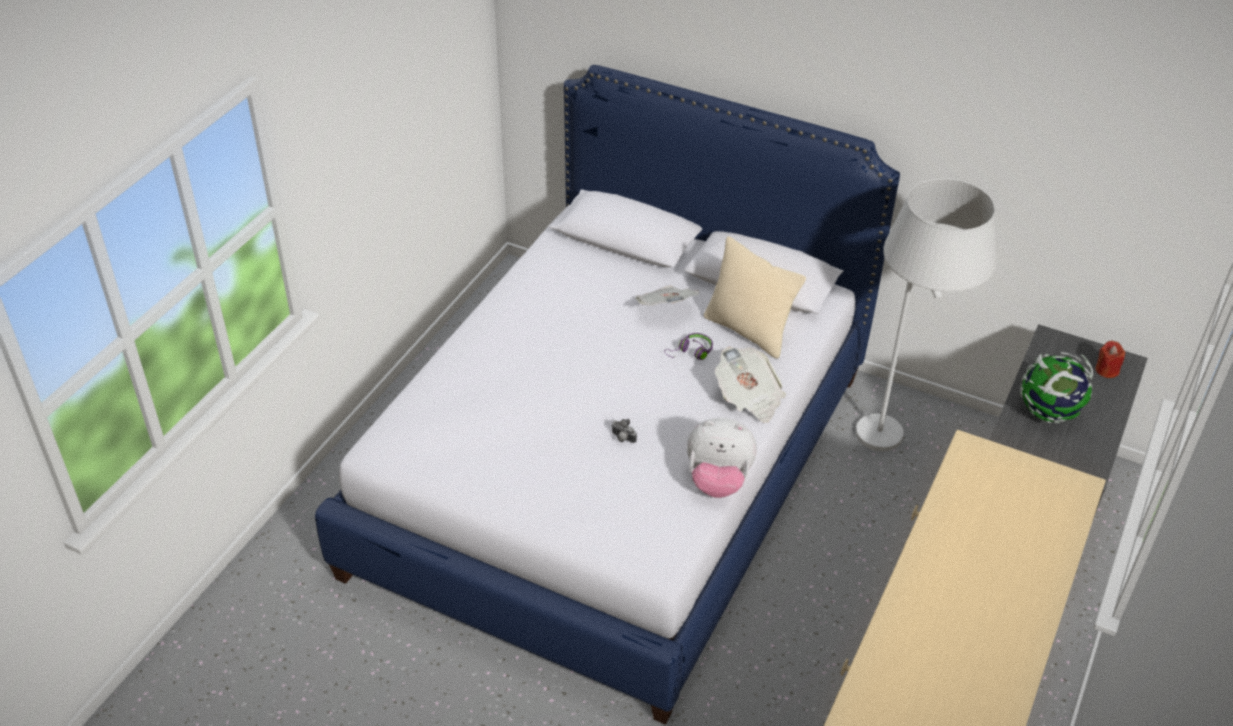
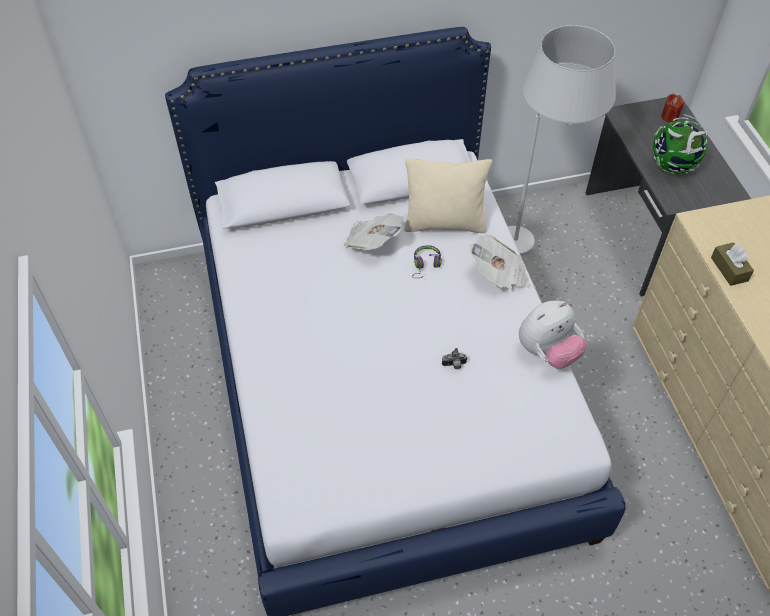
camera: 40 degrees left, 10 degrees up
(949, 502) = (729, 269): none -> brown tissue box

